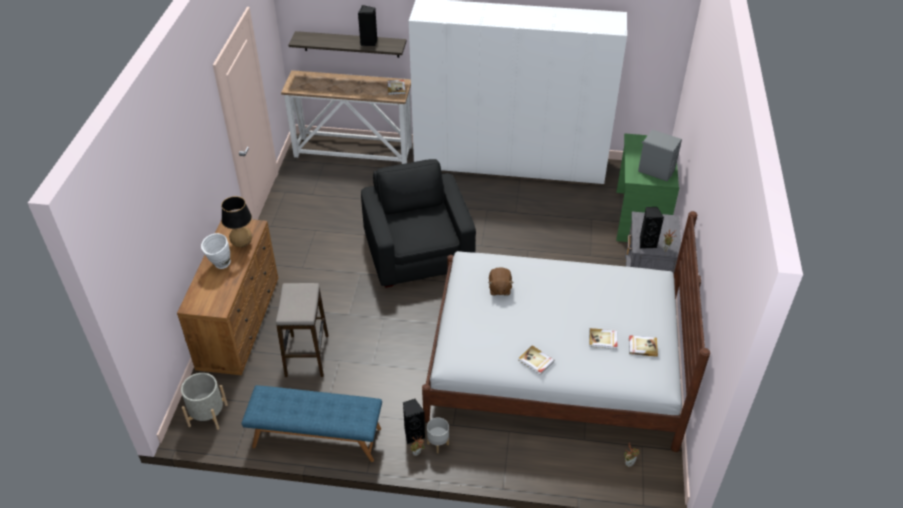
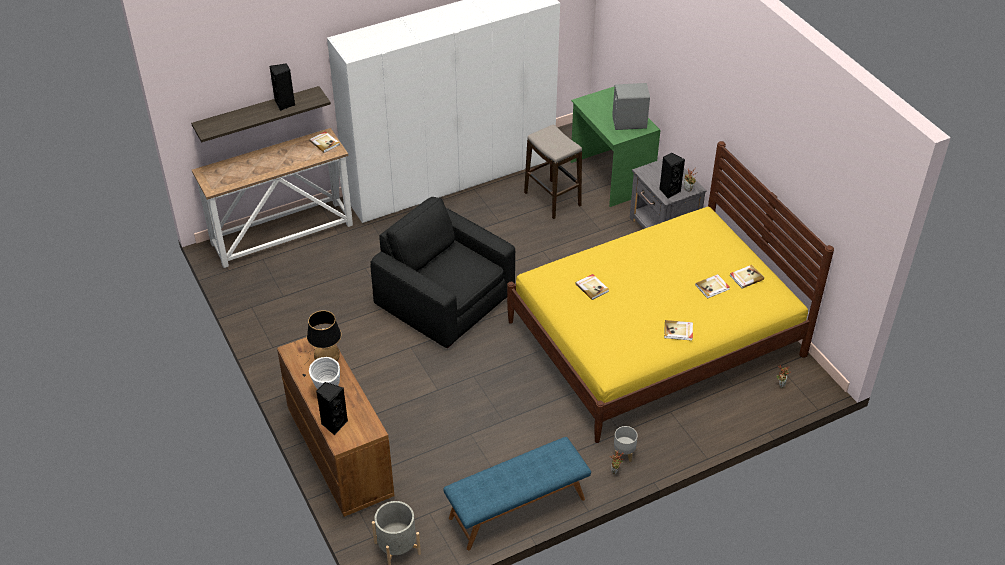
camera: 35 degrees left, 0 degrees up
(307, 356) = (436, 446): stool -> stool (552, 199)
(413, 434) = (596, 458): black speaker -> black speaker (333, 424)
(499, 288) = (592, 287): brown plush toy -> book
(553, 364) = (655, 338): white bed -> yellow bed

